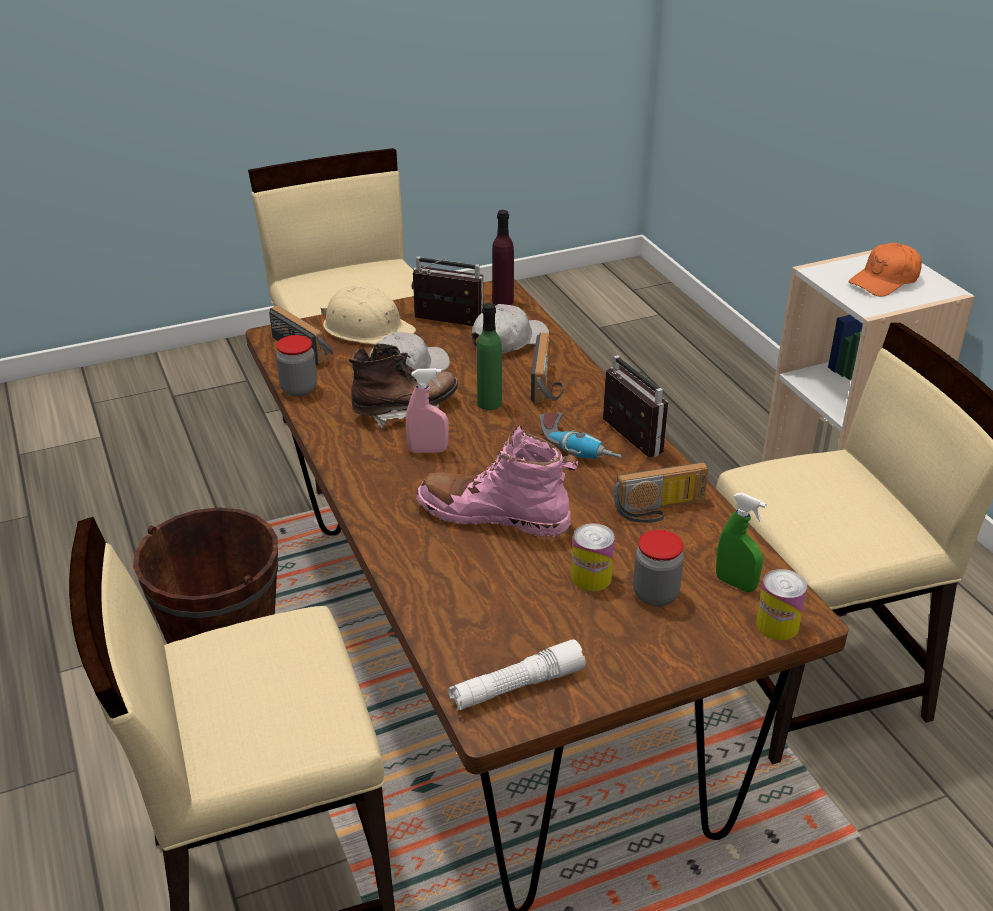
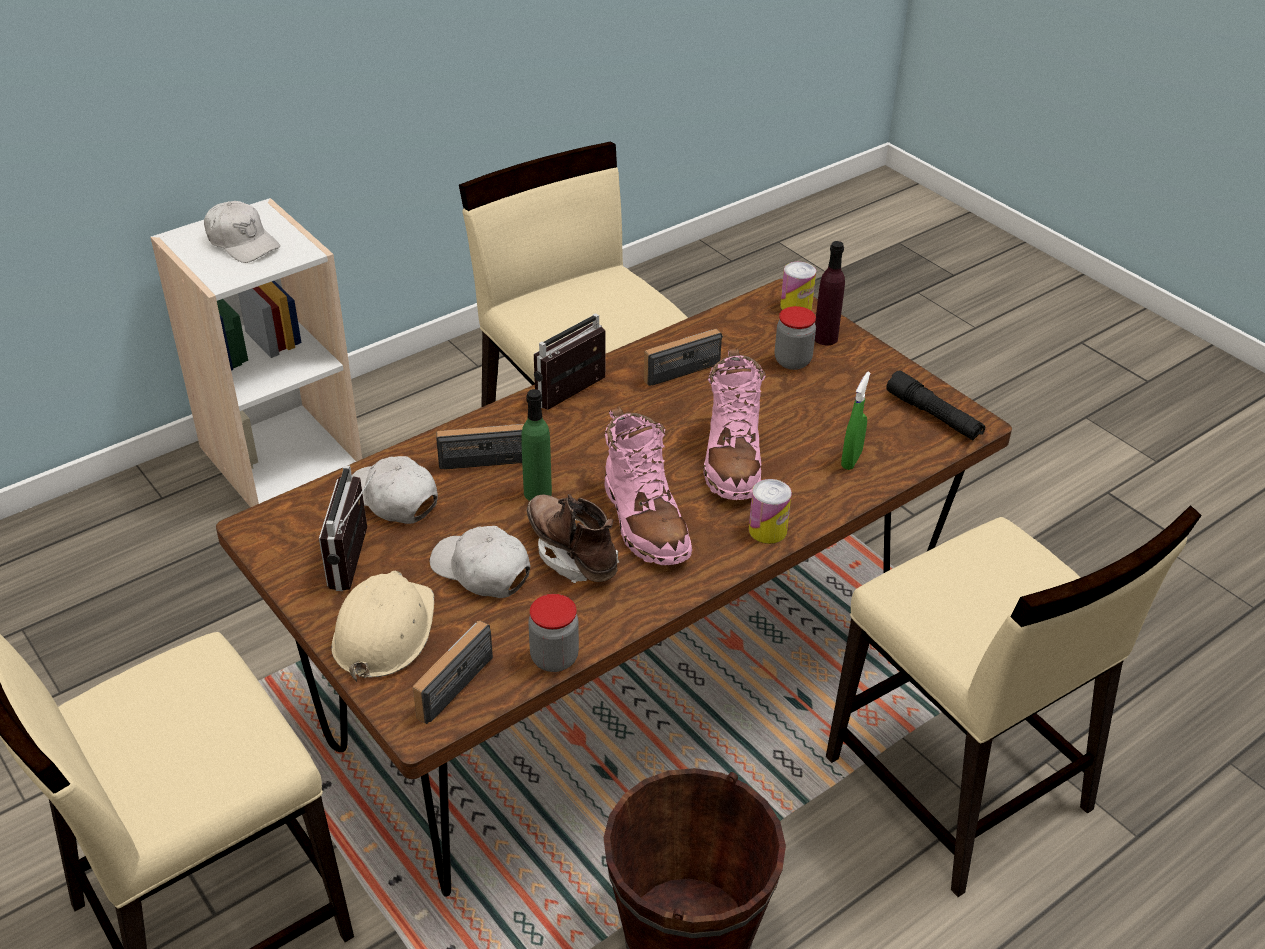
camera: 105 degrees left, 5 degrees up
(428, 450) = (644, 521): pink spray bottle -> pink boot
(502, 301) = (289, 520): purple bottle -> purple bottle (825, 338)
(516, 687) = (933, 416): white flashlight -> black flashlight
(578, 447) = (601, 422): power drill -> none
(591, 577) = (789, 394): can -> can (767, 530)
(660, 510) = (680, 367): radio -> radio turned 90 degrees counterclockwise
(735, 583) = (758, 325): green spray bottle -> green spray bottle (851, 459)
(885, 281) = (242, 242): orange cap -> white cap

